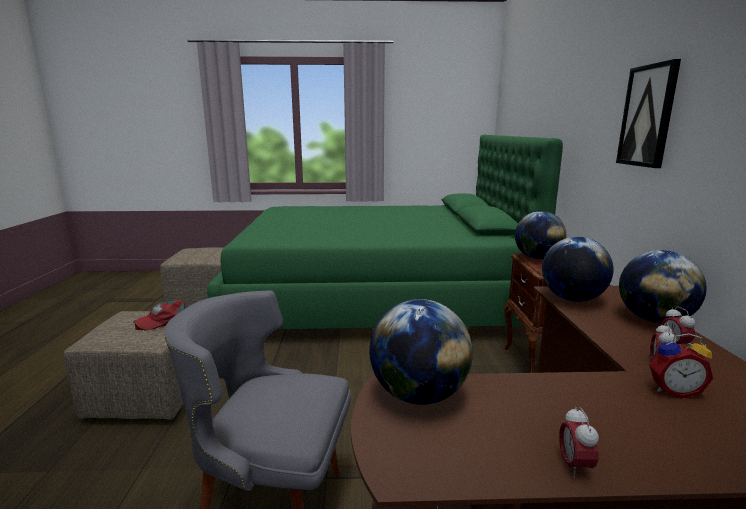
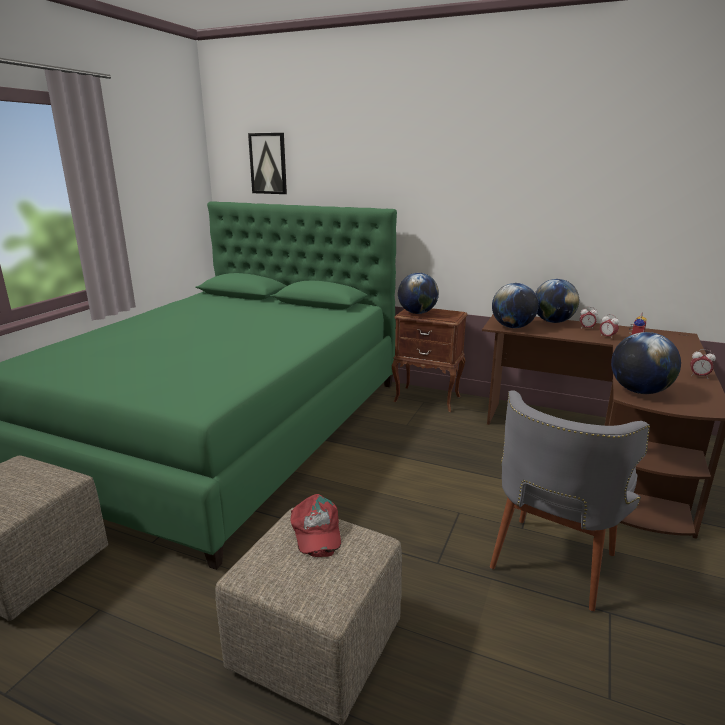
camera: 65 degrees left, 5 degrees up
(648, 116) = (496, 194): picture -> picture (268, 163)

